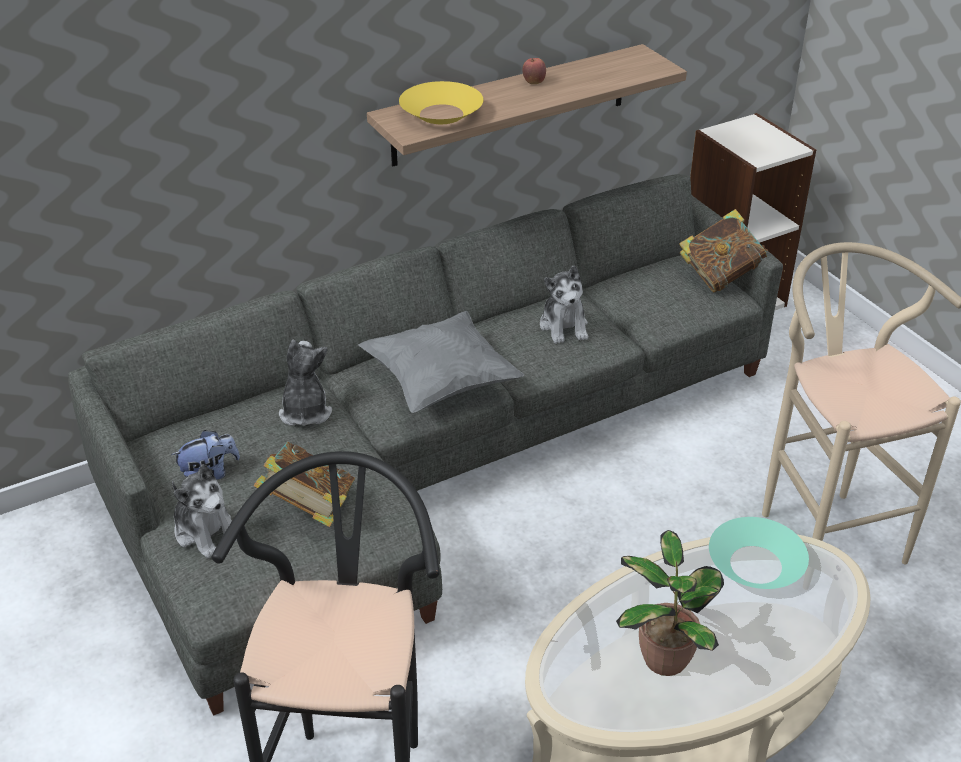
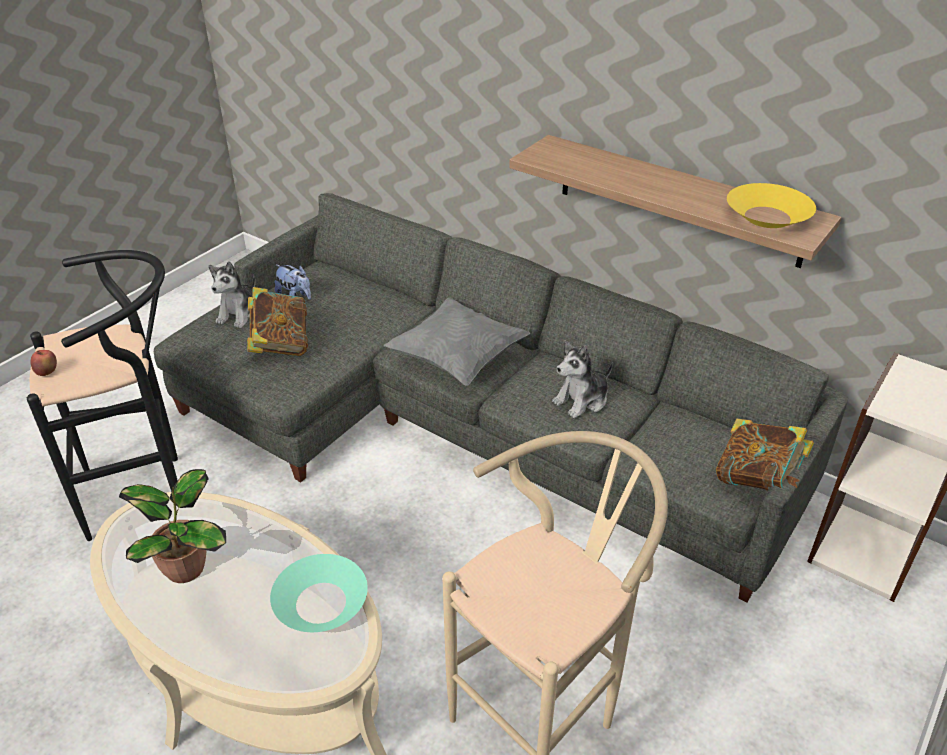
camera: 65 degrees right, 0 degrees up
(305, 412) = (381, 311): plush toy -> none
(441, 114) = (577, 160): yellow bowl -> yellow bowl (767, 217)
(533, 82) = (682, 183): apple -> apple (47, 372)

